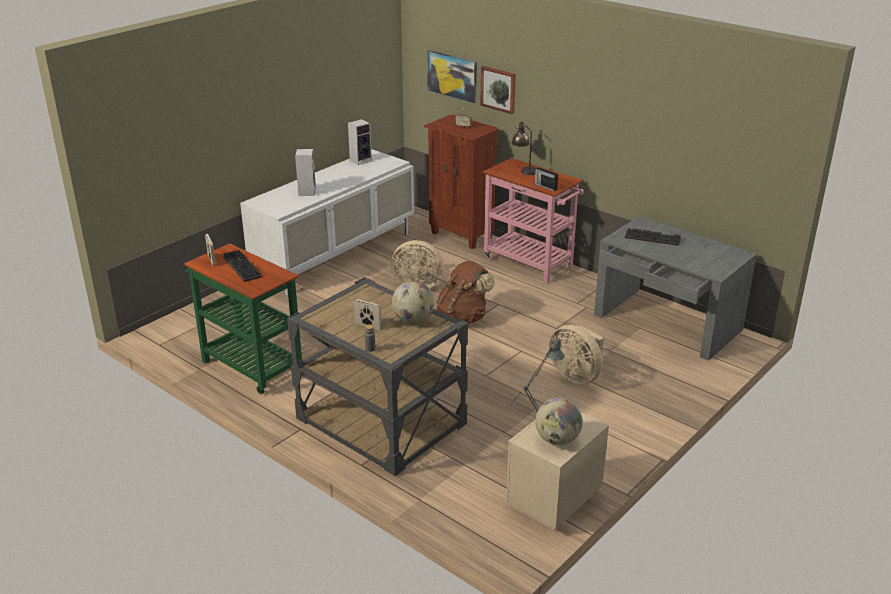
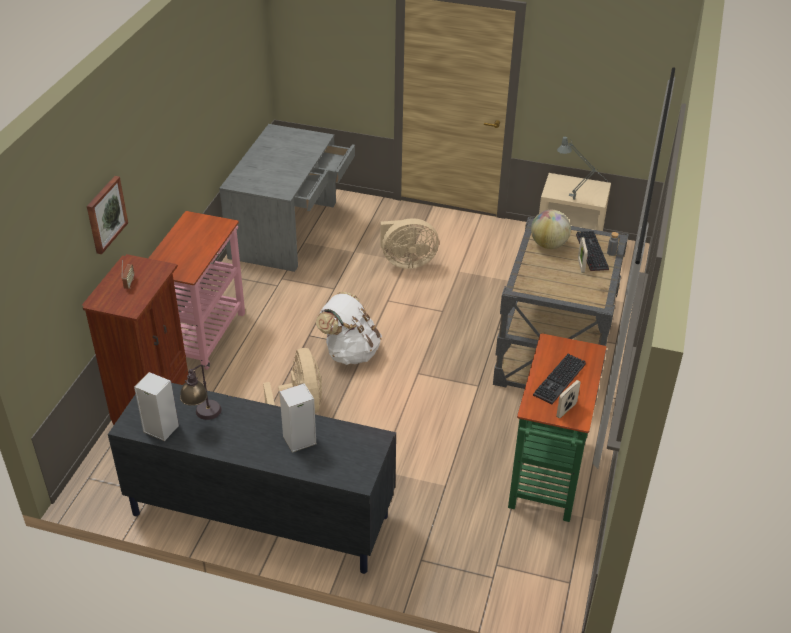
camera: 115 degrees left, 10 degrees up
(335, 256) = (261, 512): white cabinet -> black cabinet
(452, 76) = (61, 262): picture -> none
(463, 317) = (350, 352): brown backpack -> white backpack
(524, 169) = (174, 254): table lamp -> table lamp (203, 417)
(545, 186) = (218, 230): radio -> none
(557, 440) = (585, 188): globe -> none
(577, 376) = (406, 262): beige fan -> beige fan turned 60 degrees clockwise
(653, 238) = (268, 173): keyboard -> keyboard (590, 251)

